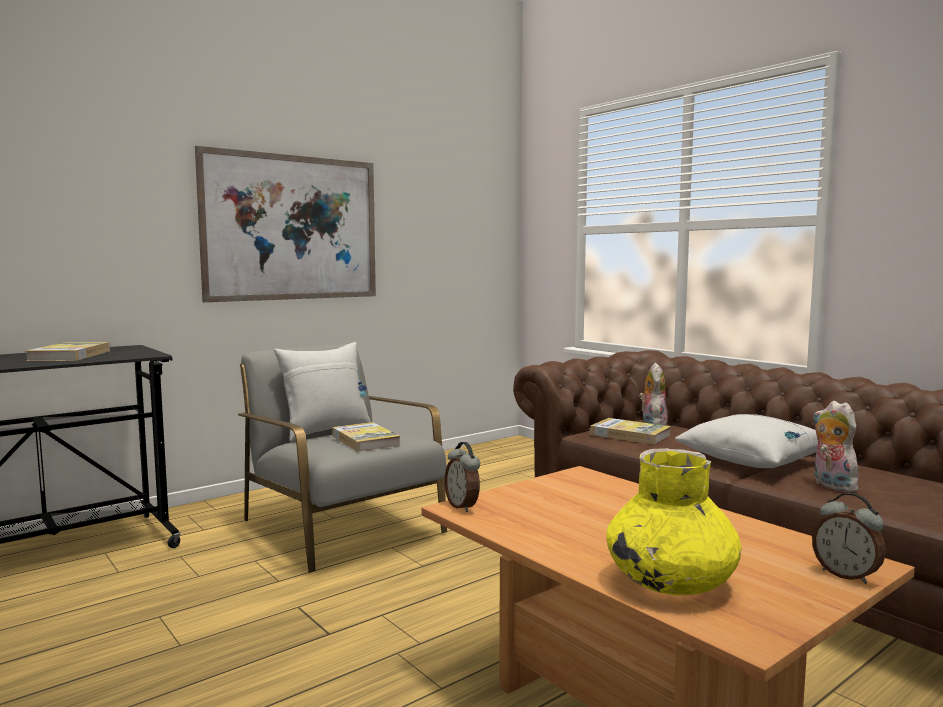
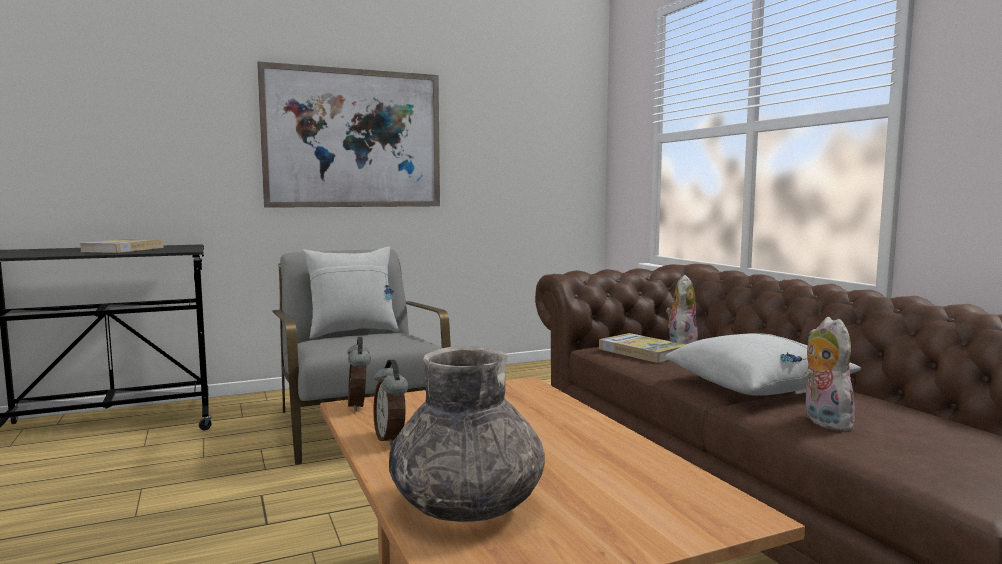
camera: 15 degrees right, 0 degrees up
(365, 440) = (370, 341): book -> none
(670, 582) = (467, 505): yellow vase -> grey vase
(846, 575) = (695, 525): alarm clock -> alarm clock (391, 439)

